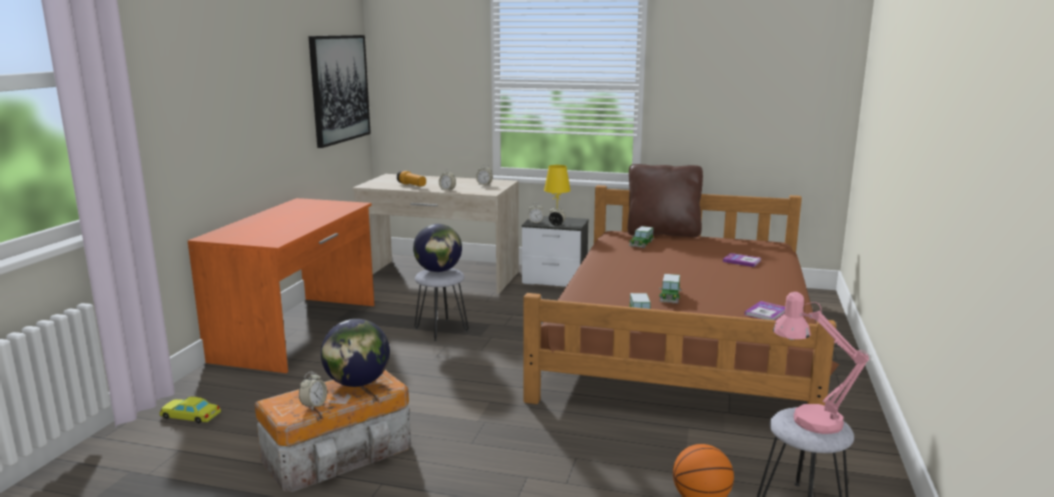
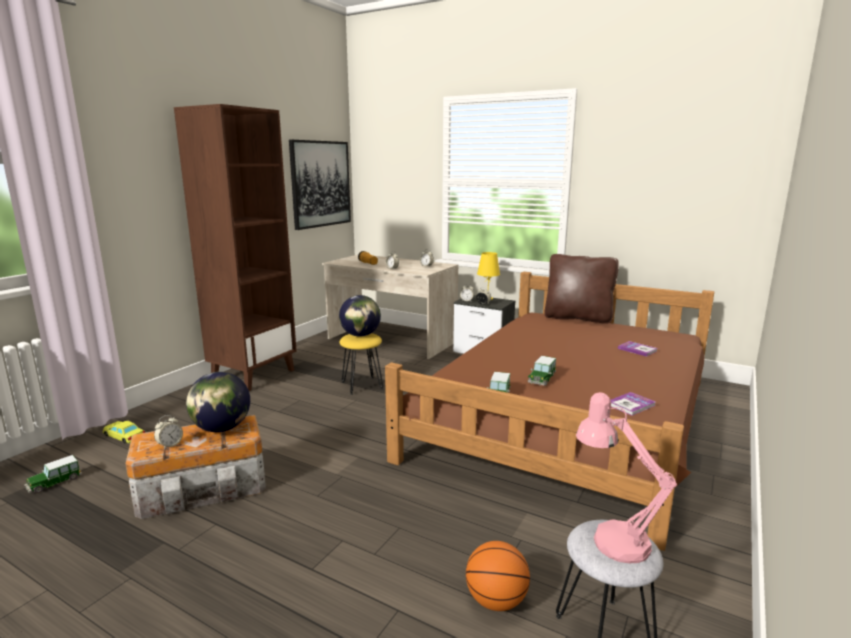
camera: 15 degrees right, 0 degrees up
(298, 331) = (253, 375): orange desk -> brown bookcase
(442, 330) = (362, 385): grey stool -> yellow stool
(641, 244) = (549, 326): toy car -> toy car (54, 482)

